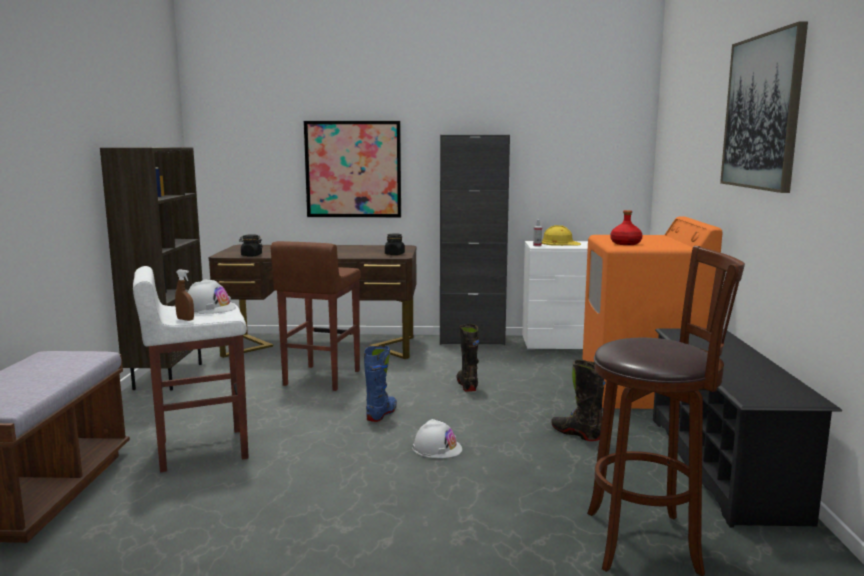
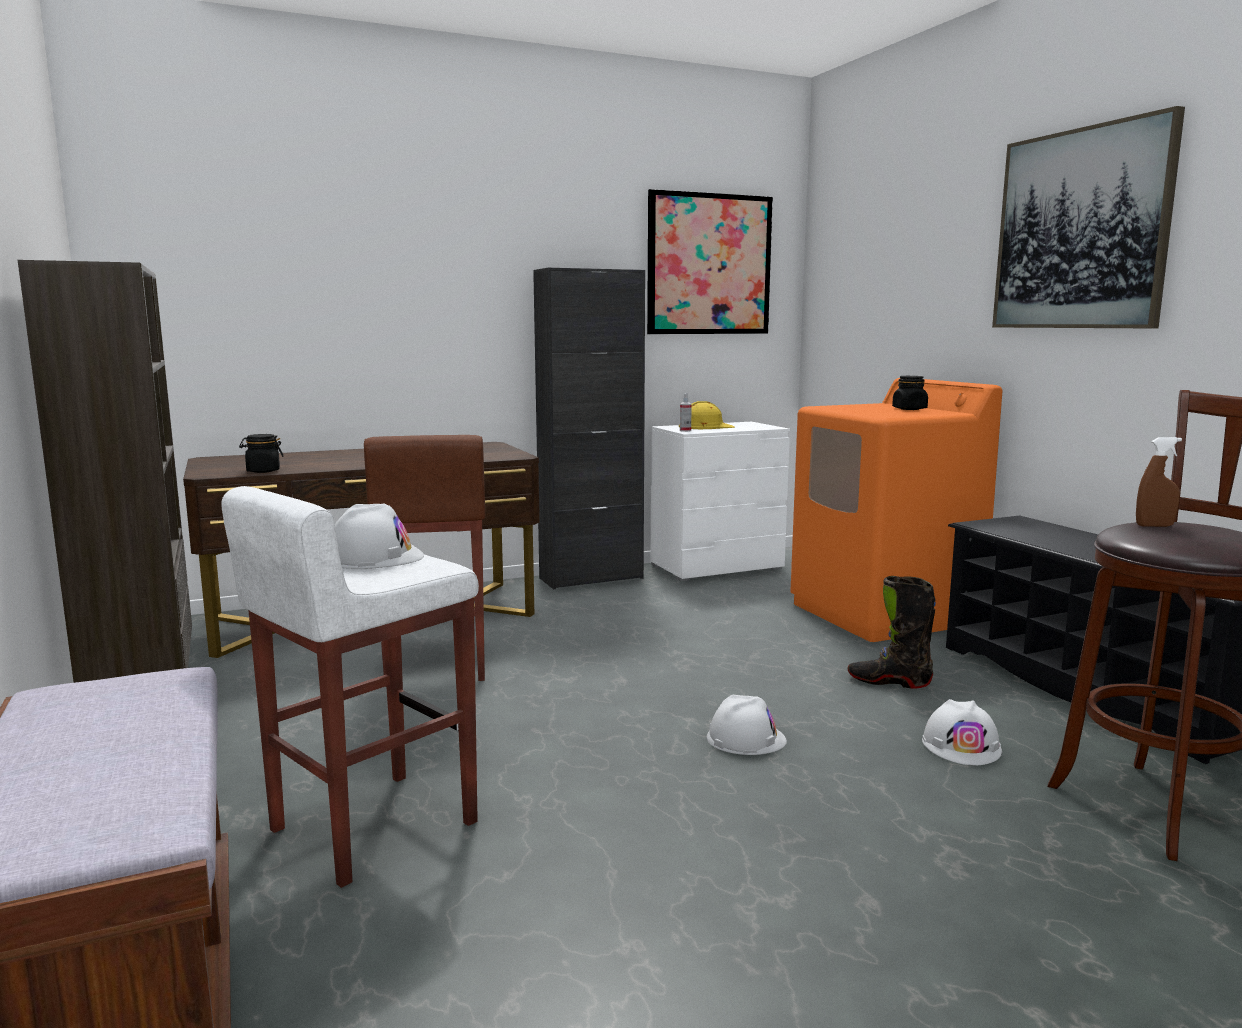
camera: 25 degrees left, 0 degrees up
(185, 319) = (375, 581): brown spray bottle -> brown spray bottle (1154, 526)
(353, 169) = (395, 323): picture -> picture (709, 264)
(382, 414) = (601, 703): blue boot -> none
(394, 254) = (501, 454): black jar -> black jar (909, 409)
(467, 385) = (666, 640): black boot -> none
(566, 479) = (961, 746): none -> white hard hat
(625, 243) = (881, 413): red bottle -> none

